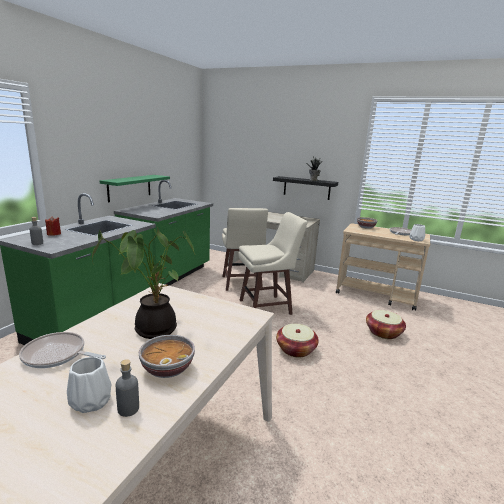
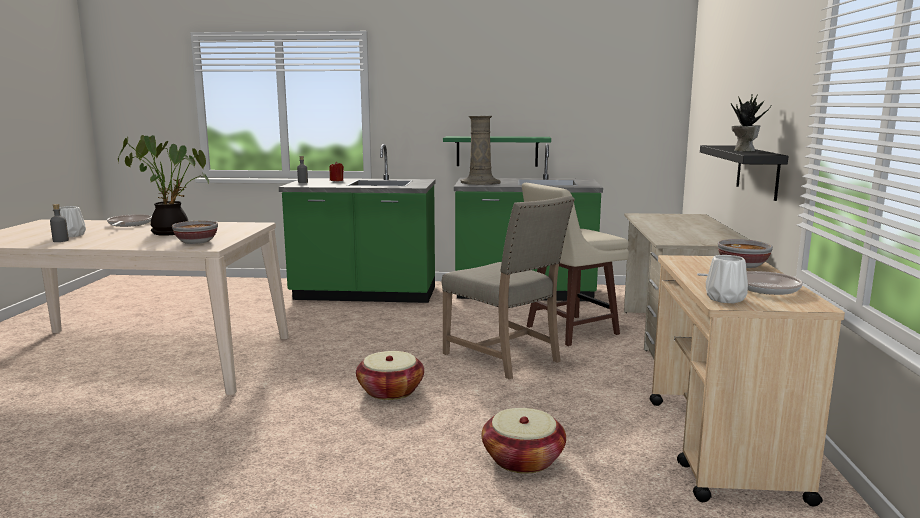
camera: 70 degrees right, 5 degrees down
(153, 212) = (480, 183): none -> beige vase
(167, 368) = (108, 240): bowl -> bowl (197, 242)
(267, 307) = (505, 357): beige stool -> beige chair

